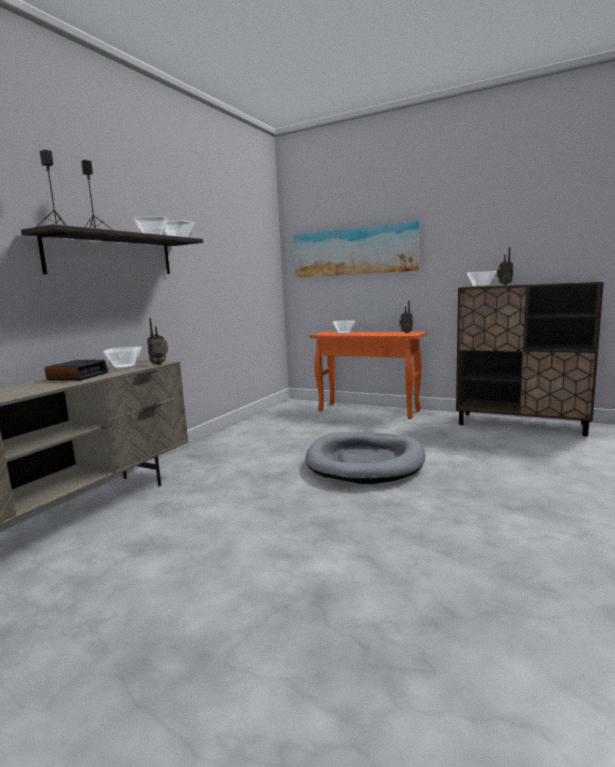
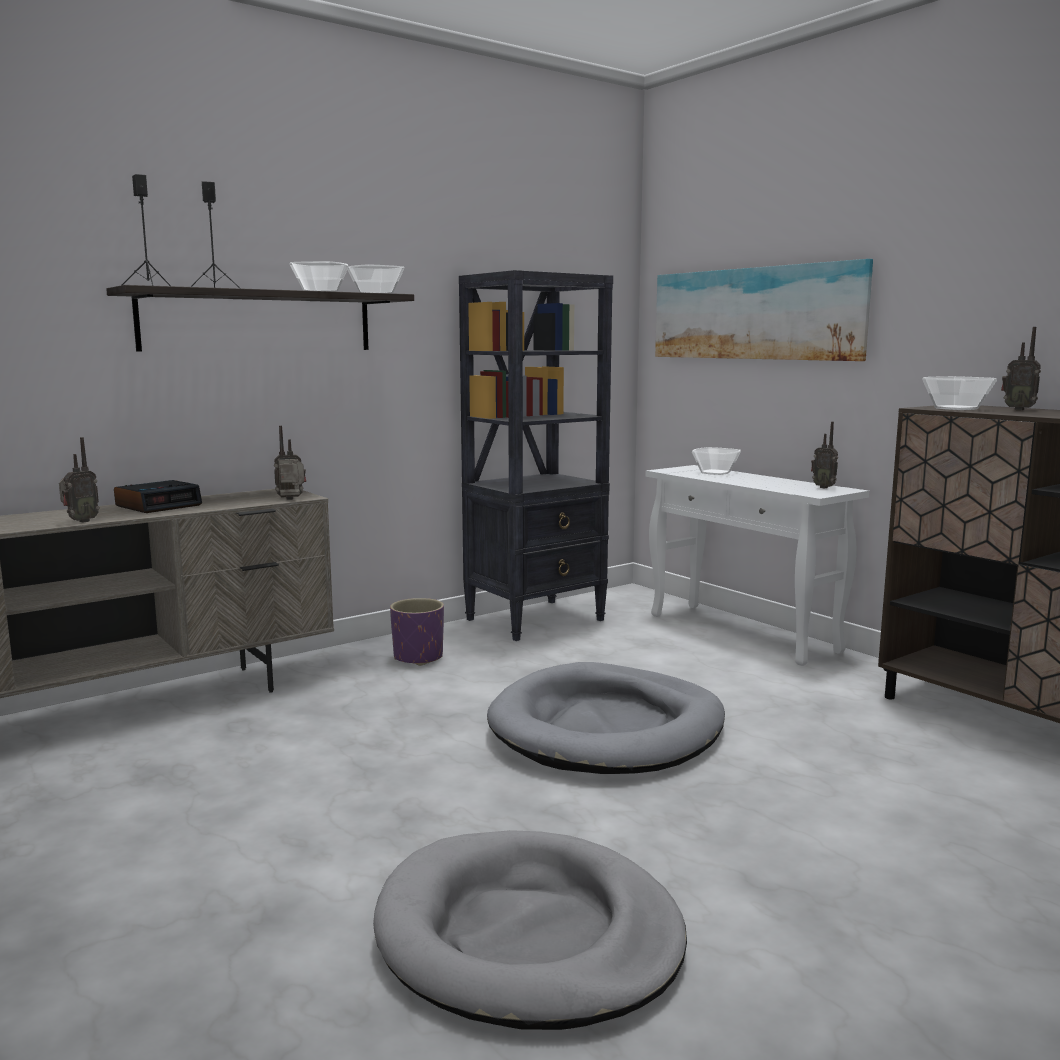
camera: 25 degrees right, 0 degrees up
(44, 389) = (80, 521): none -> radio
(124, 366) = (242, 497): bowl -> none
(224, 451) = (417, 657): none -> purple planter
(264, 422) = (536, 619): none -> black bookcase
(369, 410) = (743, 633): orange console table -> white console table
(456, 559) = (528, 936): none -> grey dog bed

